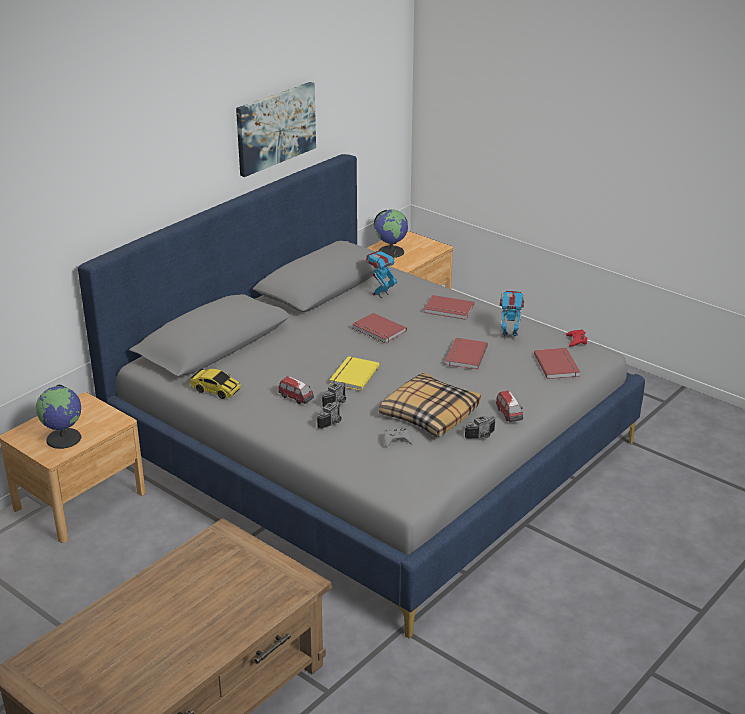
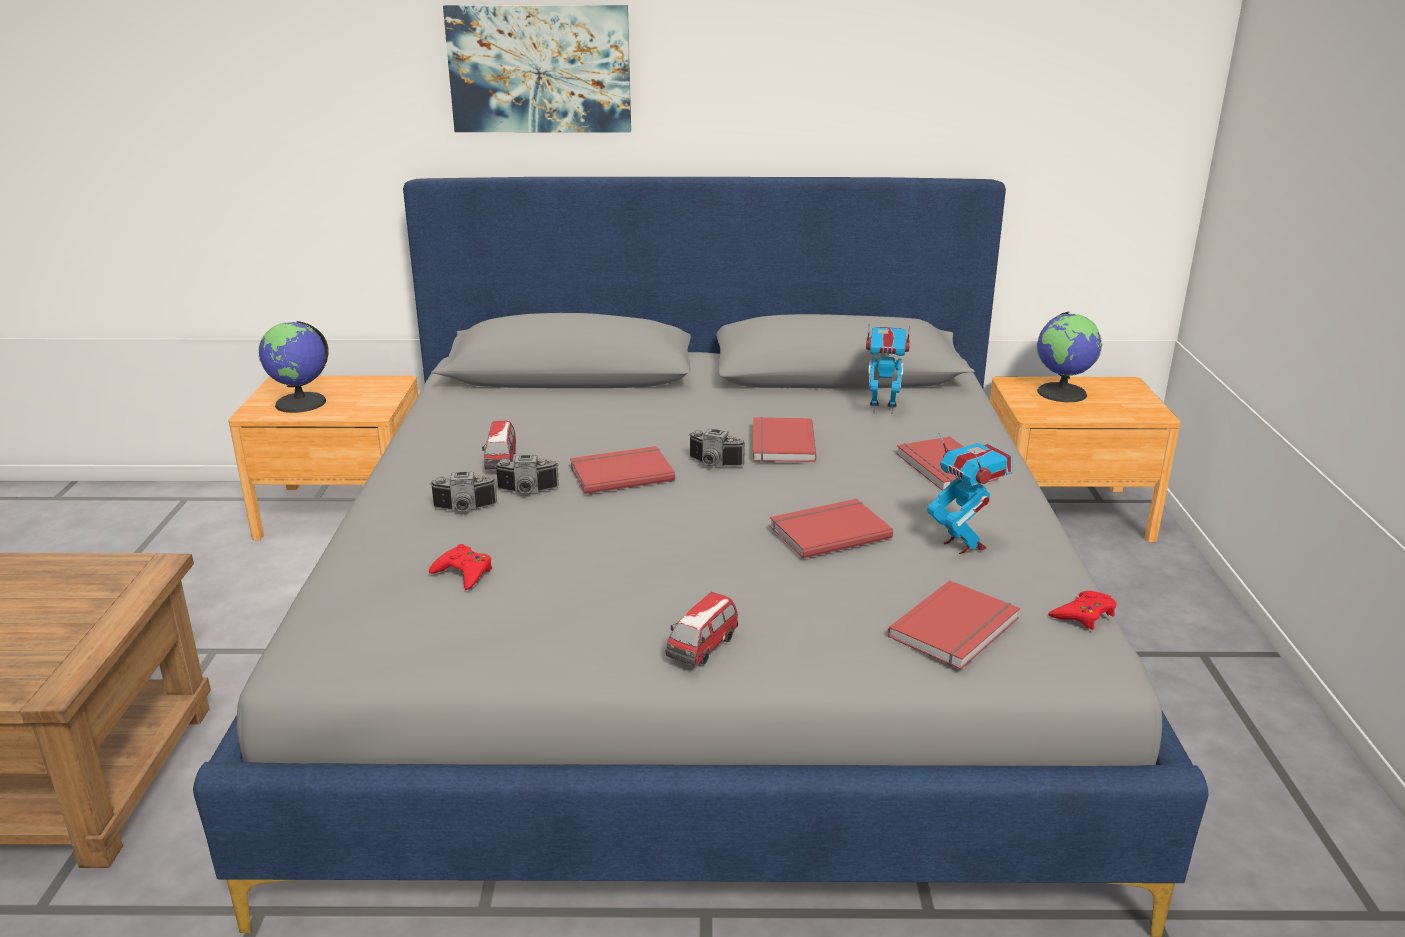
camera: 50 degrees right, 5 degrees down
(216, 390) = (454, 412): toy car -> none
(275, 128) = (844, 85): picture -> picture (540, 69)
(353, 375) = (620, 473): yellow book -> red book
(396, 440) = (463, 573): grey game controller -> red game controller
(429, 414) = (595, 573): pillow -> none
(482, 436) = (586, 650): camera -> camera (713, 464)

